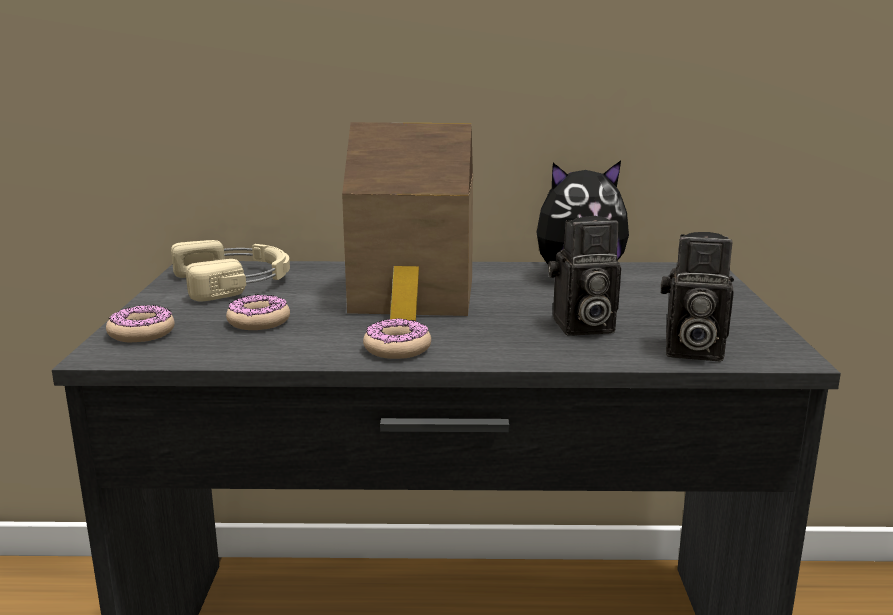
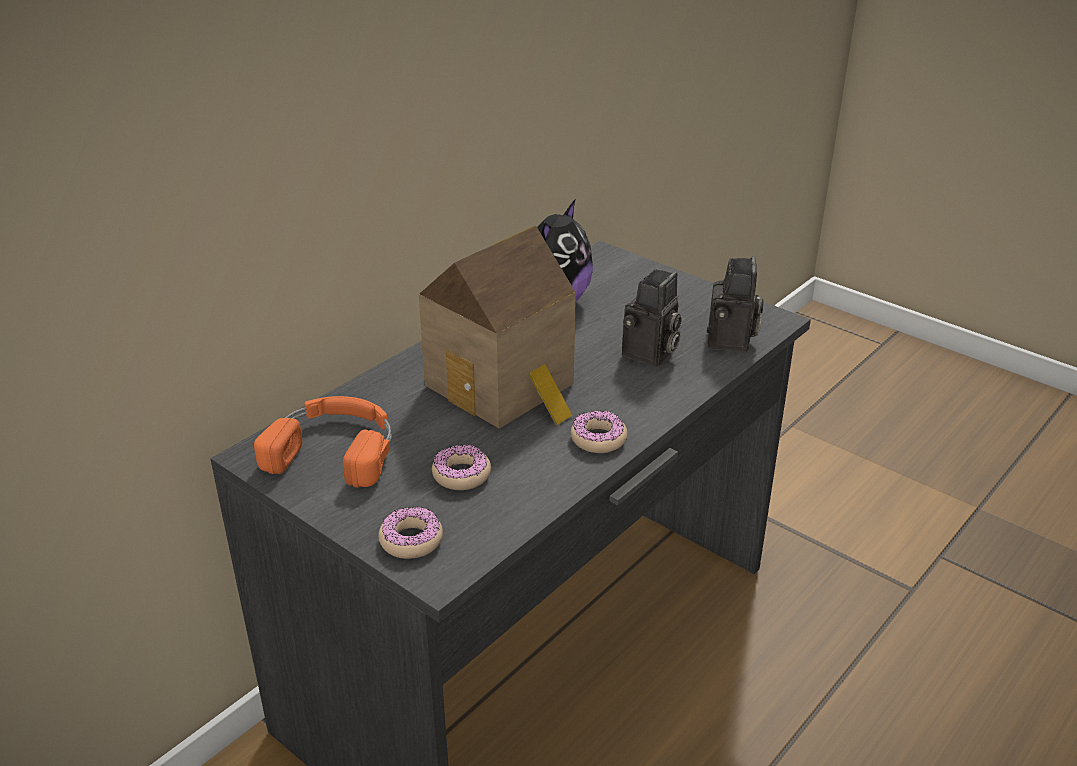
camera: 50 degrees left, 15 degrees up
(236, 281) = (335, 448): beige headphones -> orange headphones
(690, 351) = (731, 342): camera -> camera turned 45 degrees counterclockwise

